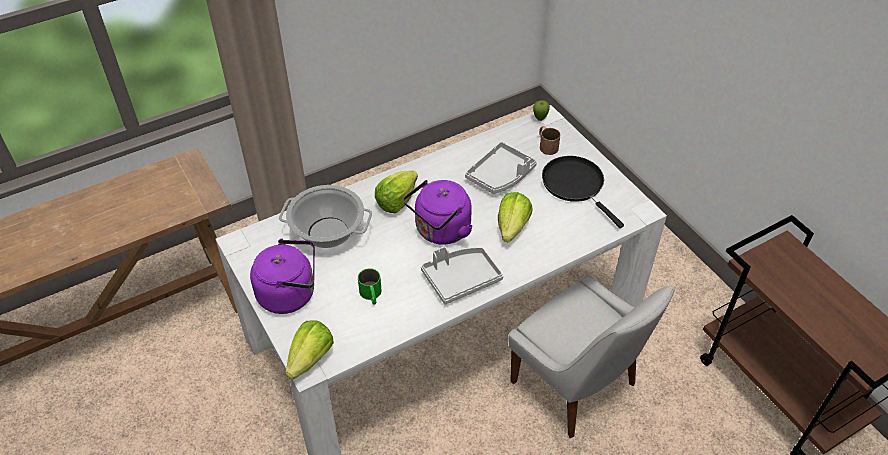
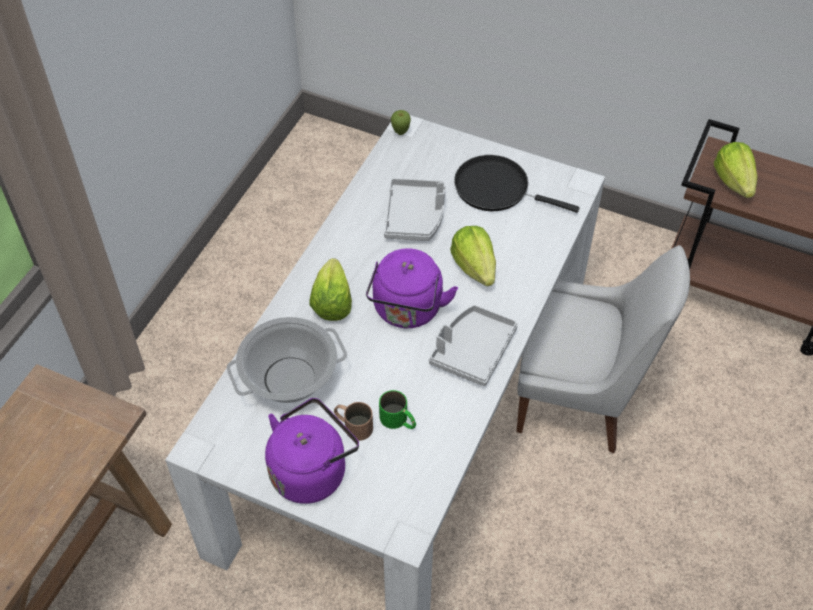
camera: 35 degrees left, 5 degrees up
(311, 359) = (398, 526): lettuce -> lettuce (734, 181)
(546, 145) = (431, 159): brown mug -> brown mug (352, 425)

